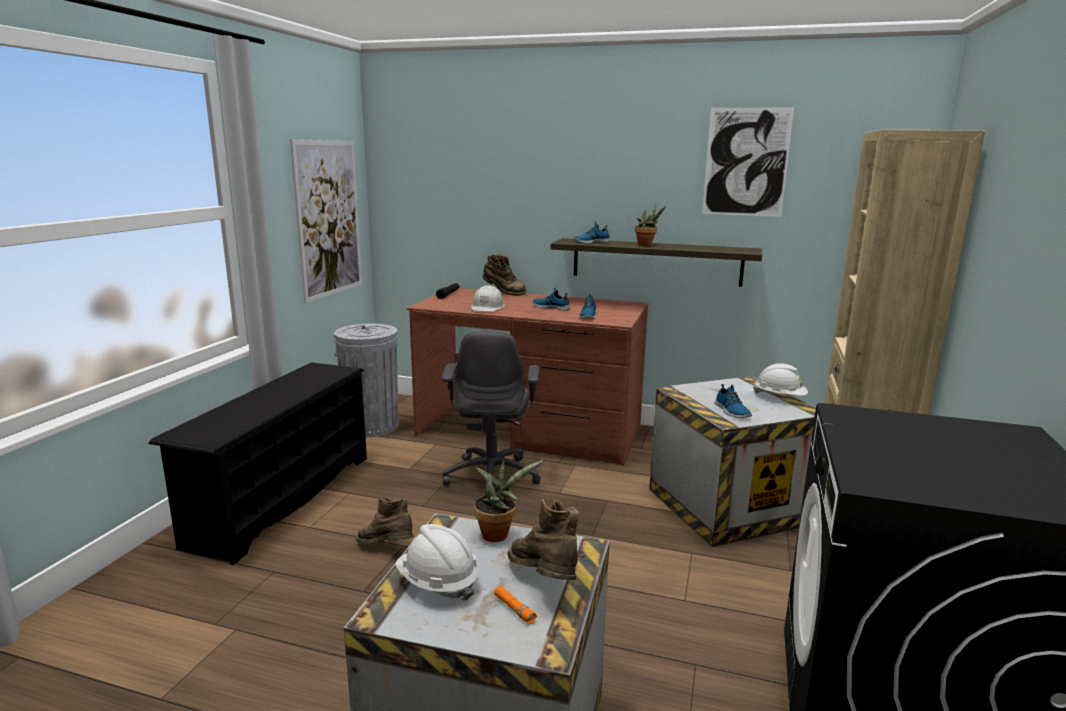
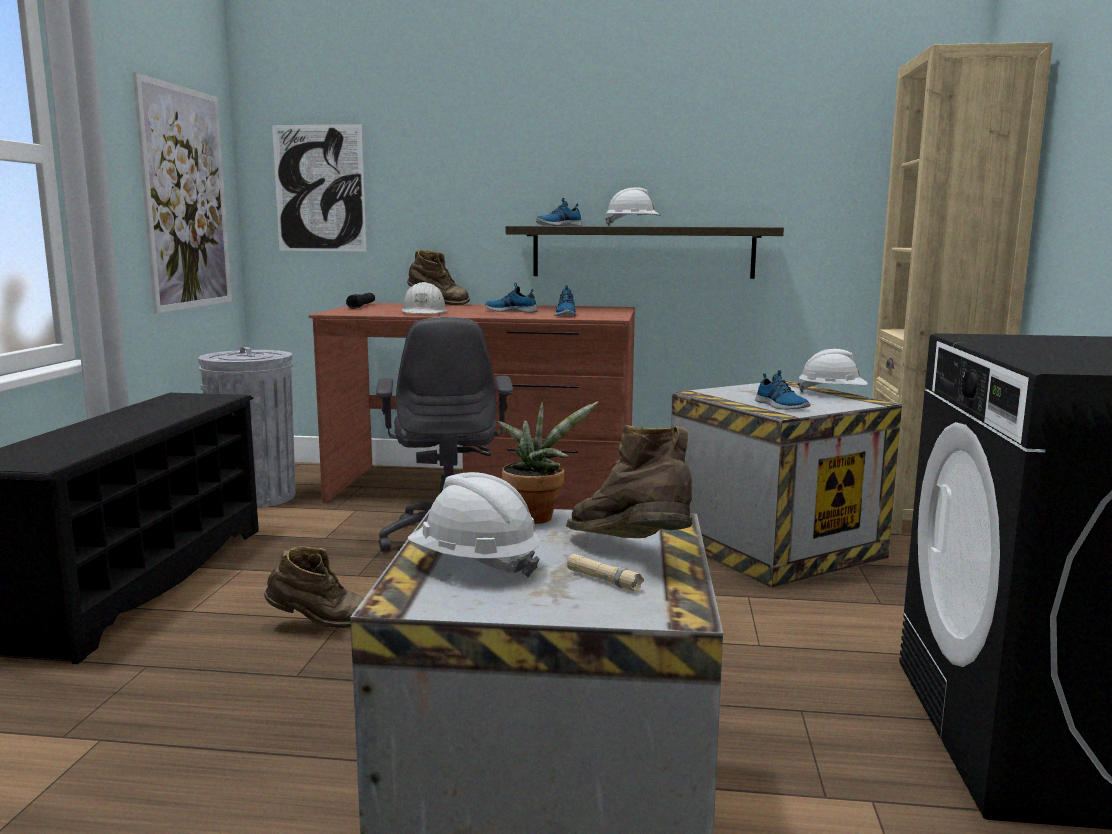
camera: 10 degrees left, 5 degrees down
(387, 548) = (318, 625): brown boot -> brown boot turned 150 degrees clockwise
(514, 609) = (604, 580): orange flashlight -> beige flashlight
(647, 245) = (633, 226): potted plant -> white hard hat
(746, 162) = (752, 117): picture -> picture (319, 188)

